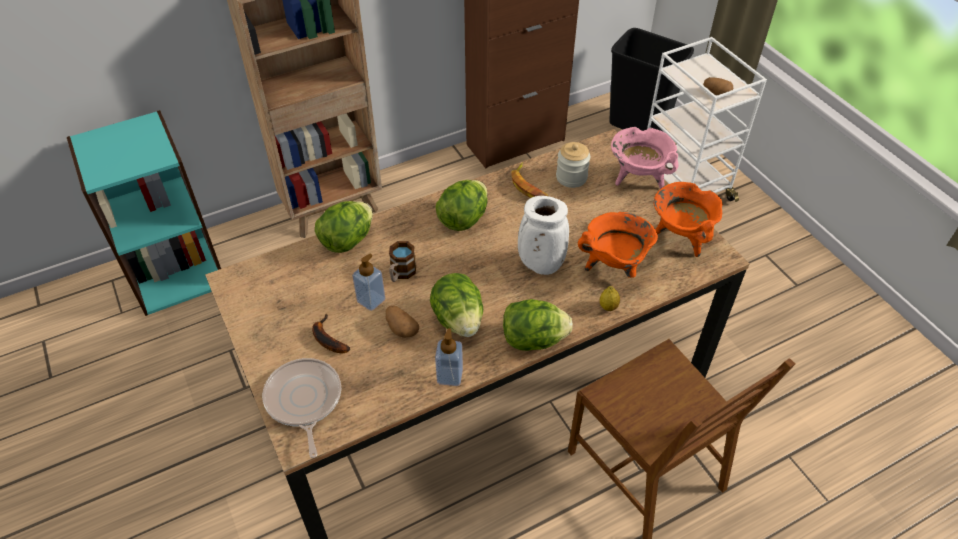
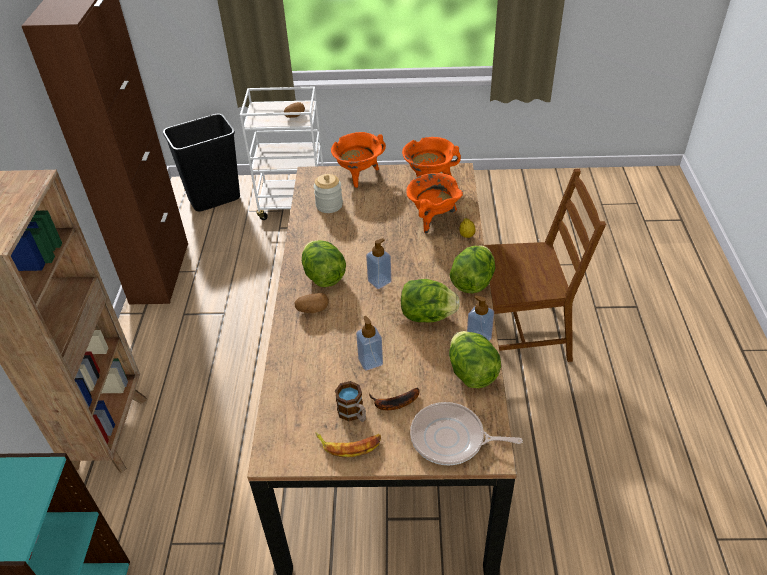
camera: 60 degrees left, 5 degrees down
(347, 240) = (289, 356): lettuce -> lettuce (472, 373)
(401, 273) = (354, 333): mug -> mug (353, 414)
(401, 328) = (413, 352): potato -> potato (312, 310)
(484, 262) = (379, 281): none -> soap dispenser
(528, 186) = (318, 229): banana -> banana (349, 444)
(539, 265) = (404, 253): white vase -> none
(638, 179) = (359, 176): pink cooking pot -> orange cooking pot

